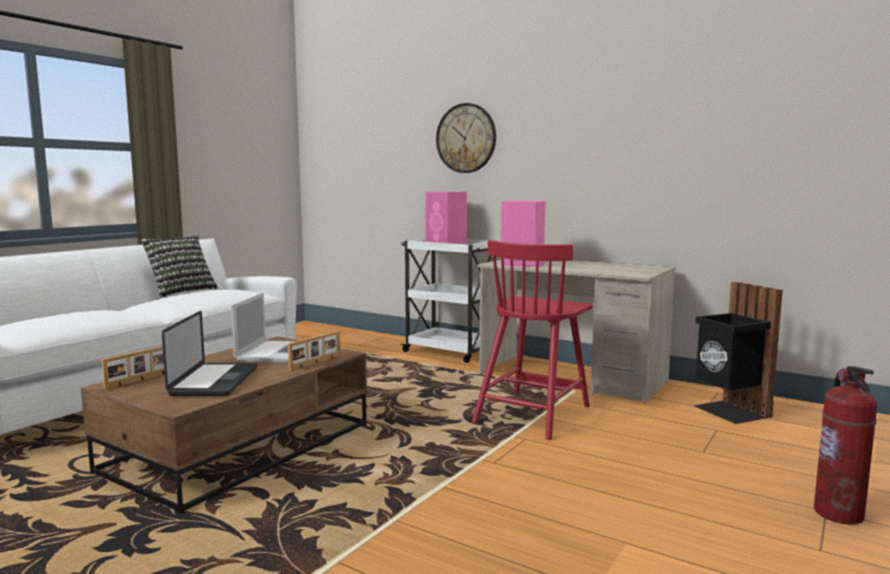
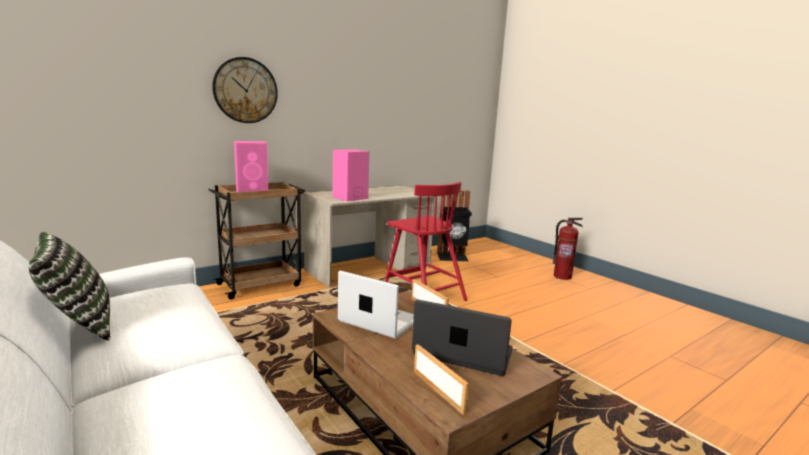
camera: 70 degrees left, 5 degrees up
(450, 352) = (261, 284): white cart -> brown cart

